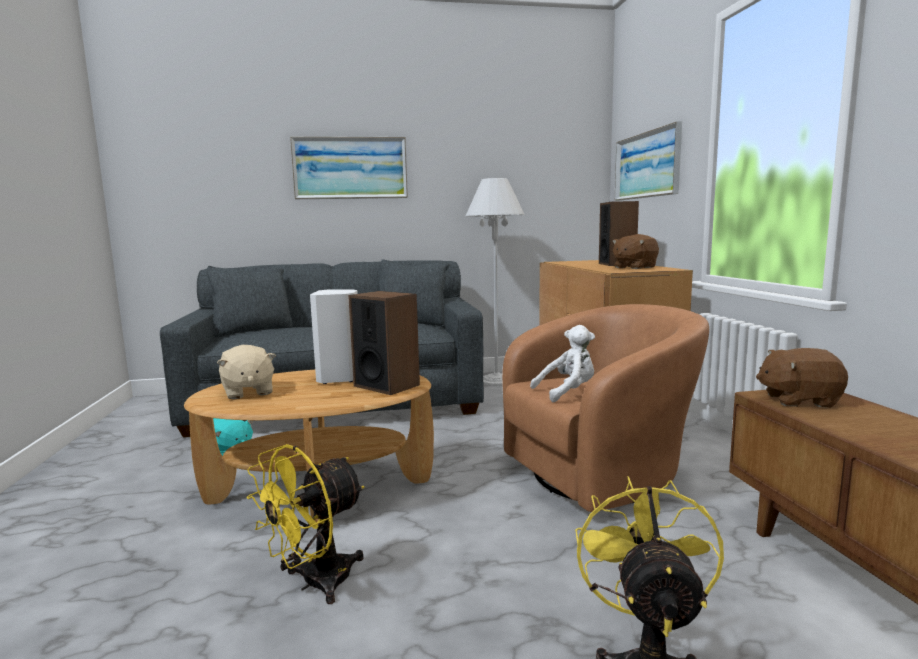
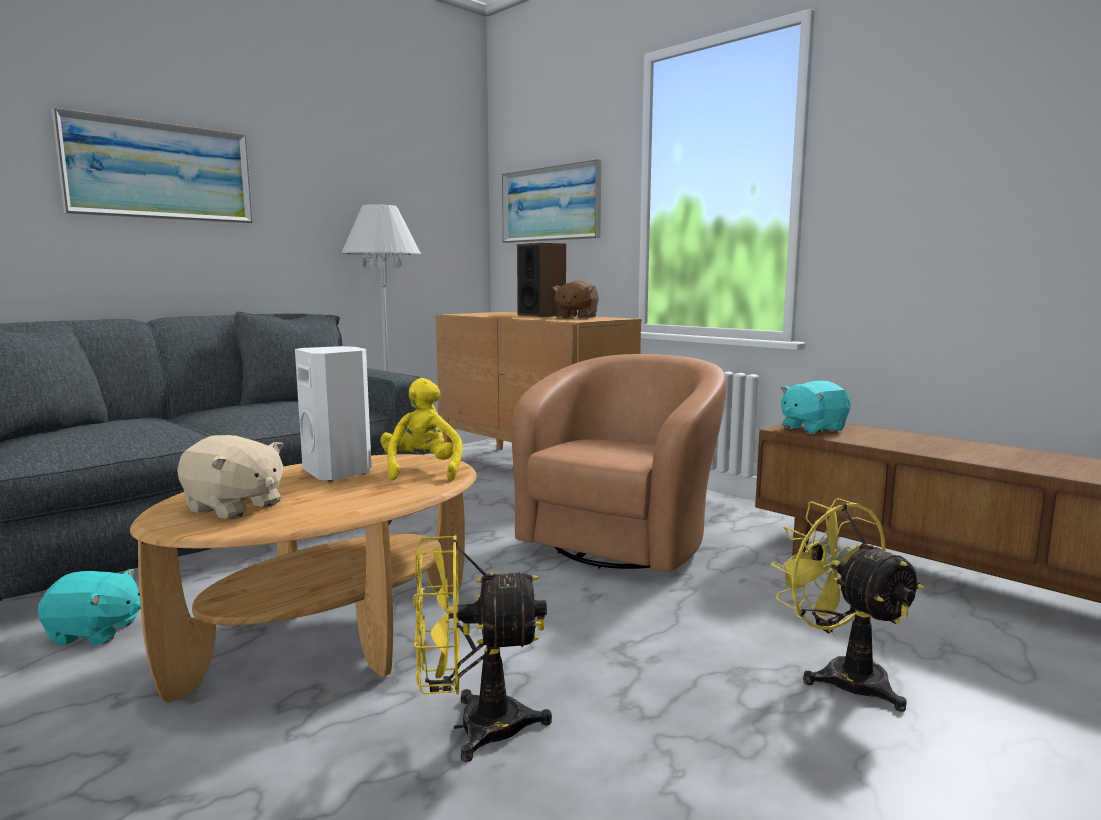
camera: 35 degrees left, 0 degrees up
(315, 583) = (473, 727): yellow fan -> yellow fan turned 75 degrees clockwise
(386, 385) = (422, 471): speaker -> yellow plush toy
(567, 392) = (605, 453): white plush toy -> none
(798, 400) = (812, 429): brown plush toy -> turquoise plush toy

